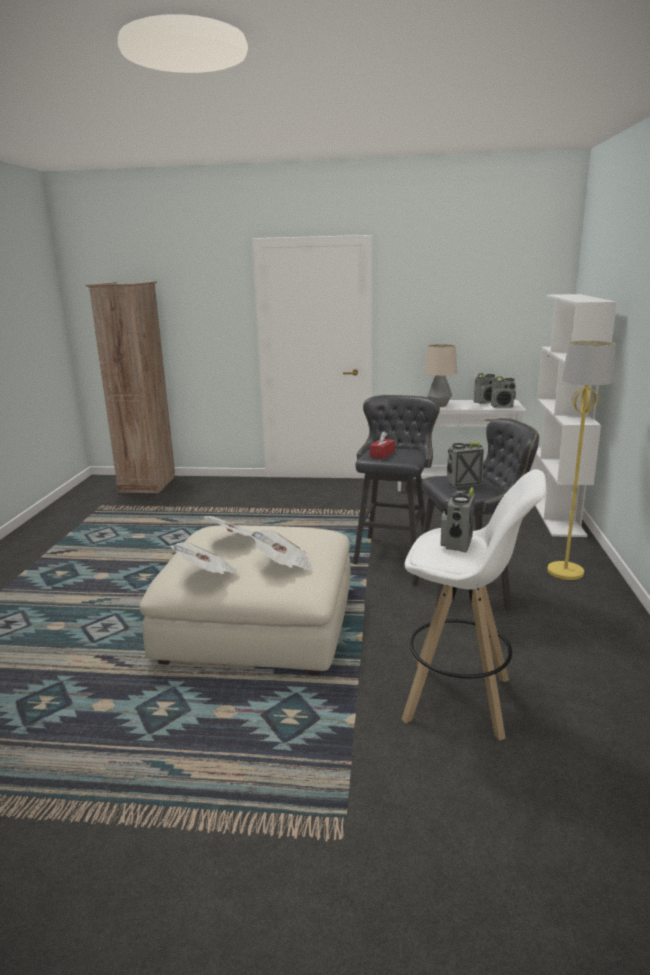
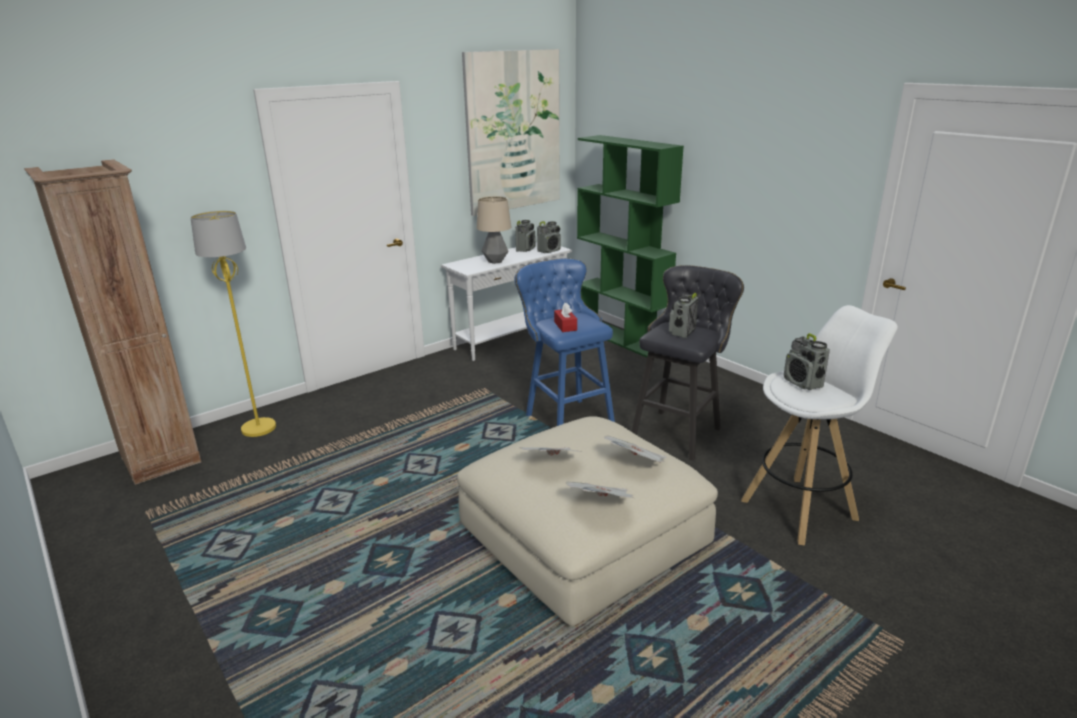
camera: 45 degrees left, 5 degrees up
(394, 548) = (564, 416): black stool -> blue stool
(492, 287) = (513, 132): none -> picture
(556, 514) = (622, 338): white bookcase -> green bookcase
(565, 571) = (701, 383): yellow floor lamp -> yellow floor lamp (259, 428)

